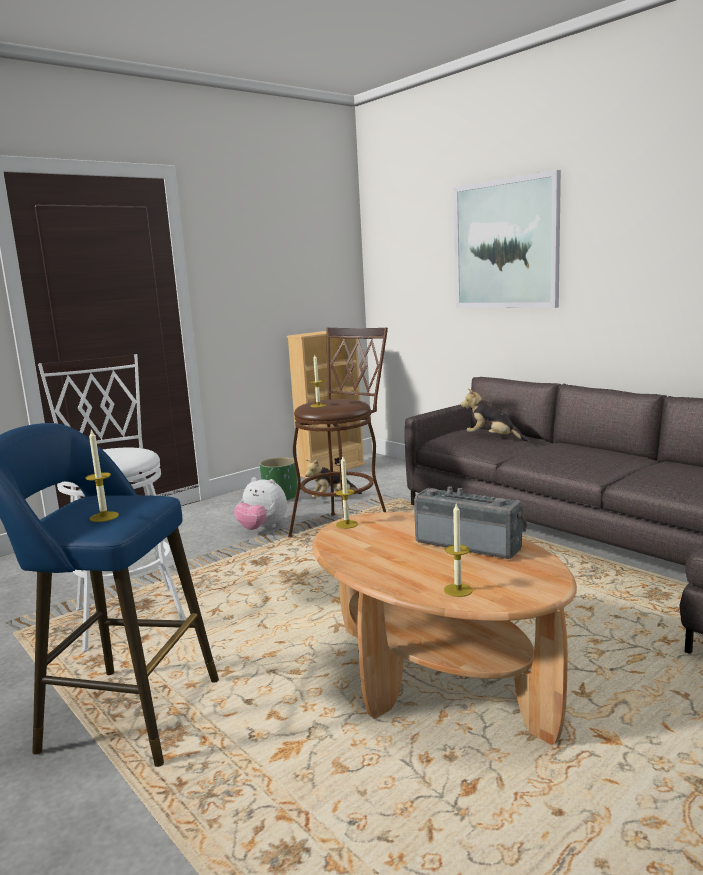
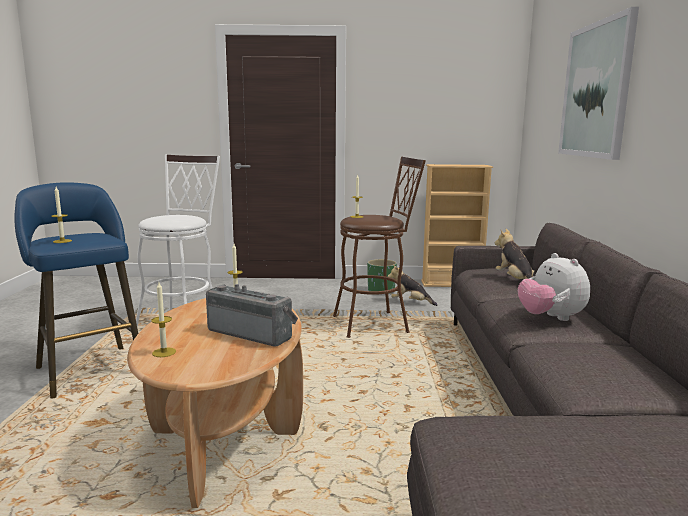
camera: 40 degrees right, 0 degrees up
(262, 529) = (331, 306): plush toy -> plush toy (550, 318)
(470, 544) = (252, 333): radio -> radio turned 45 degrees counterclockwise

